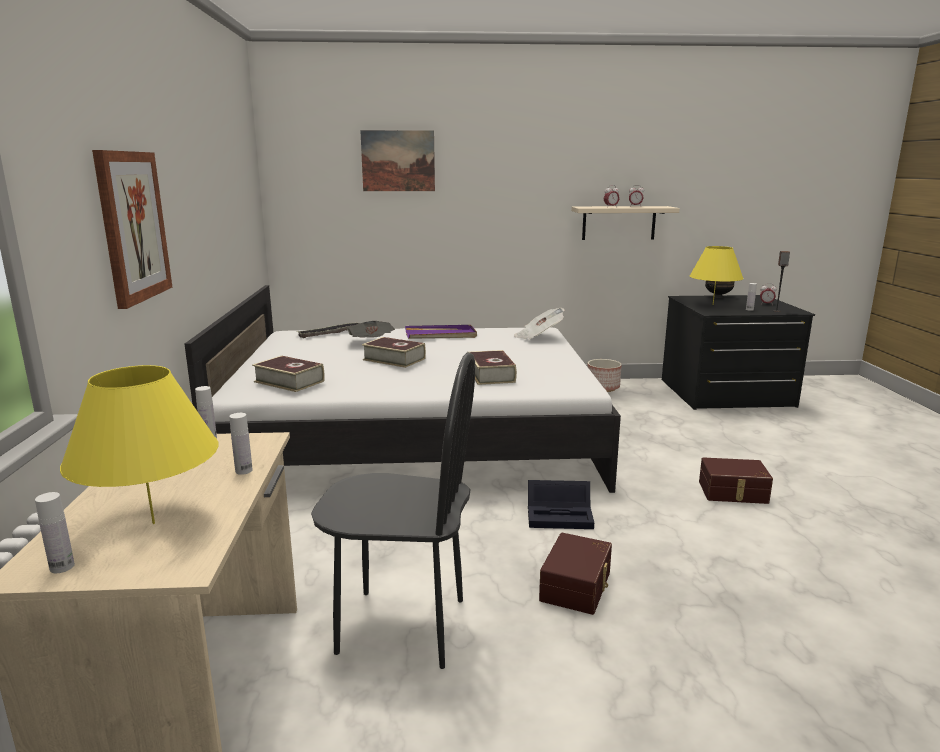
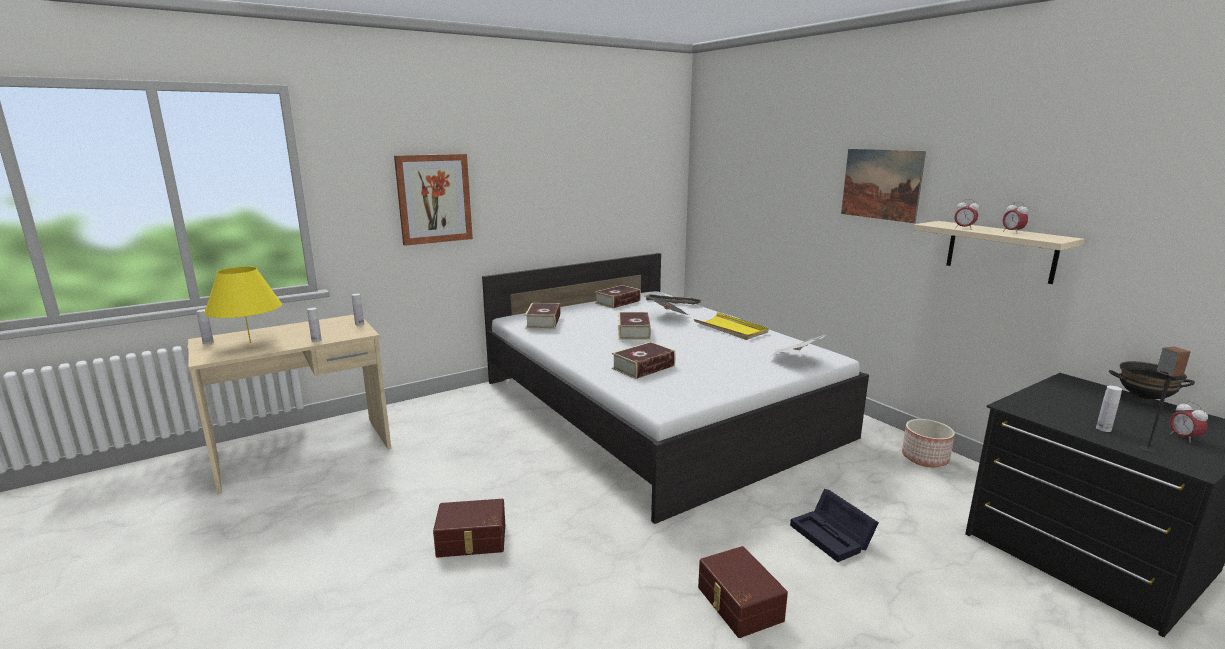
camera: 60 degrees right, 0 degrees up
(283, 347) = (617, 302): none -> book
(398, 161) = (776, 155): picture -> picture (881, 184)
(401, 626) = (388, 485): black chair -> none
(441, 335) = (731, 329): purple tray -> yellow tray
(561, 515) = (581, 506): black storage box -> black storage box (833, 536)
(713, 304) = (1072, 402): yellow table lamp -> none

